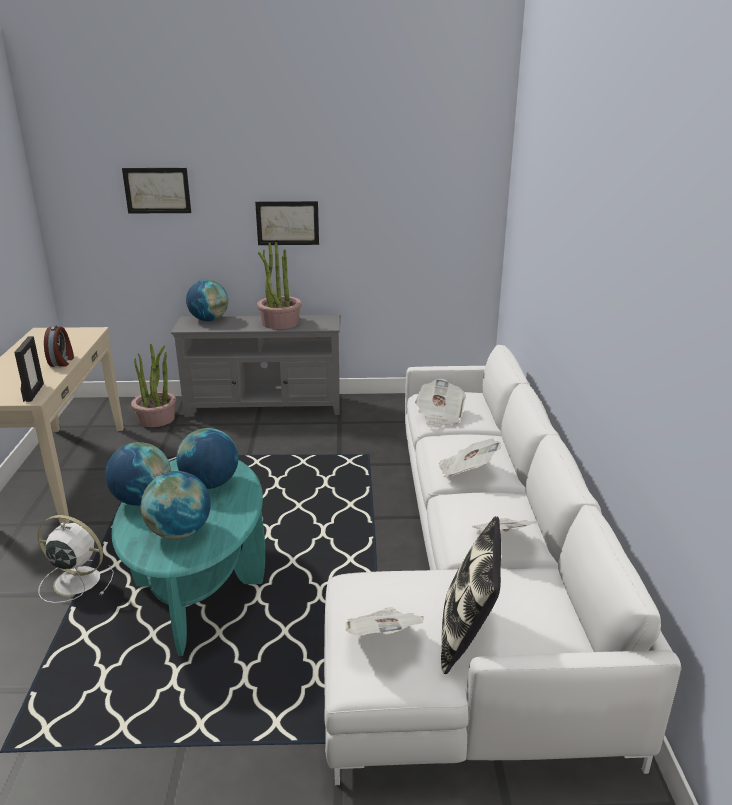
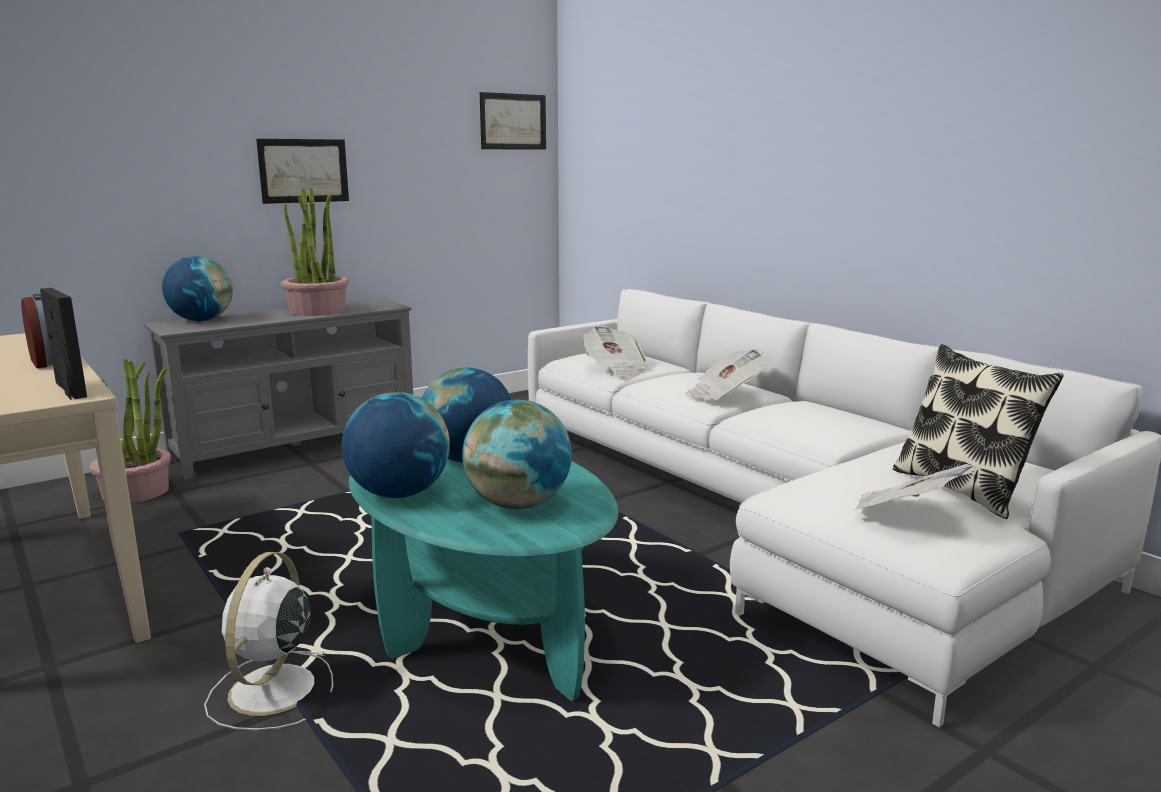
camera: 35 degrees left, 10 degrees down
(75, 581) = (271, 692): white fan -> white fan turned 60 degrees counterclockwise
(157, 190) = (95, 118): picture -> picture (513, 121)
(503, 539) = (855, 425): newspaper -> none

